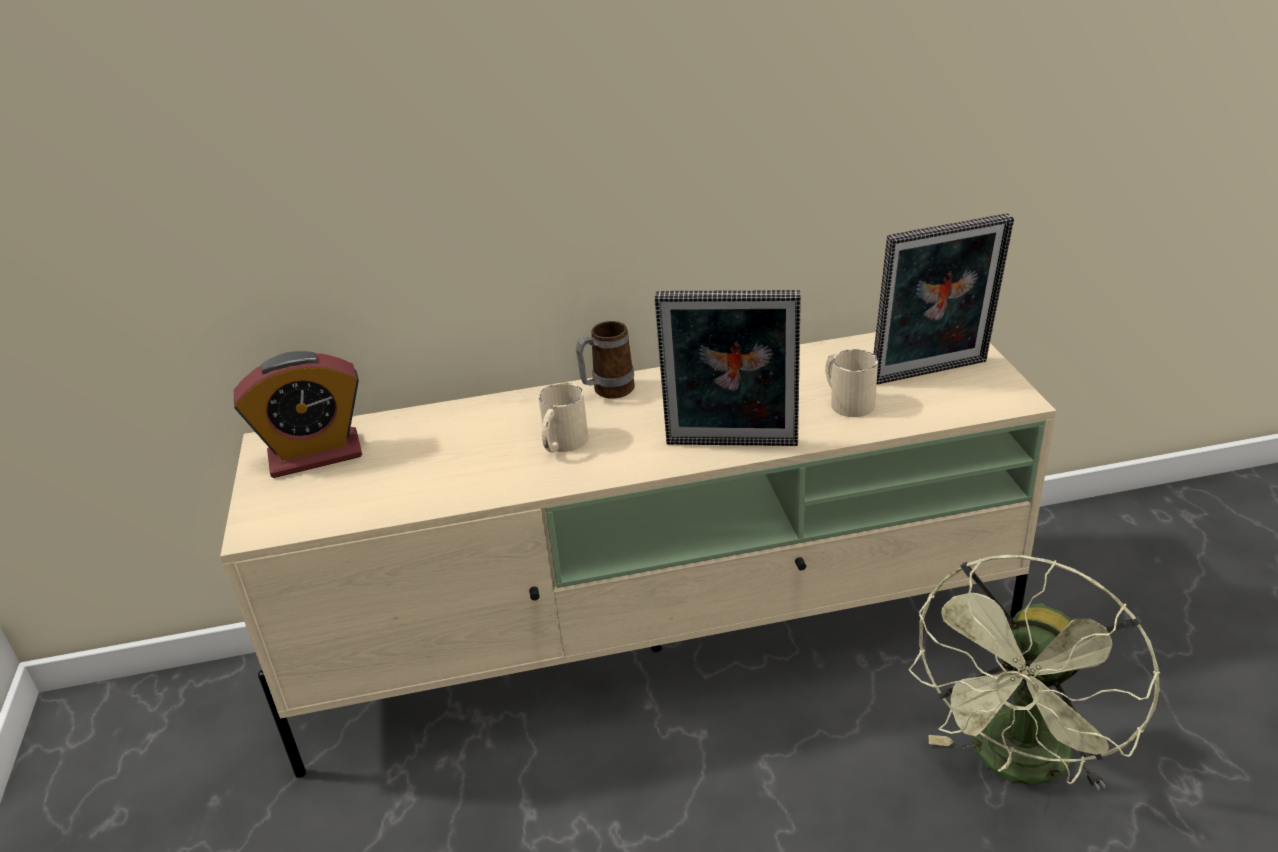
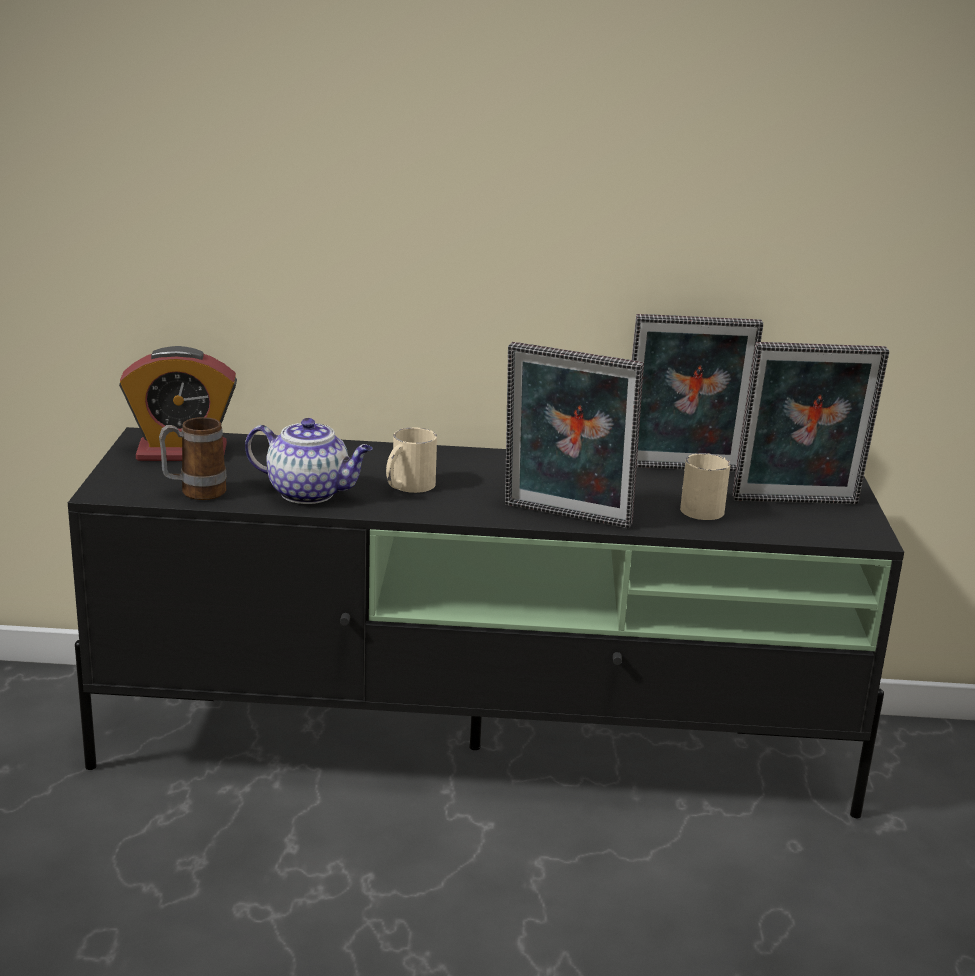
camera: 10 degrees right, 10 degrees down
(469, 478) = (310, 493): none -> teapot
(607, 392) = (471, 458): mug -> mug (194, 493)
(661, 648) = (479, 748): beige tv stand -> black tv stand
(809, 358) = (681, 470): none -> picture frame
(1018, 766) = (803, 926): green fan -> none

